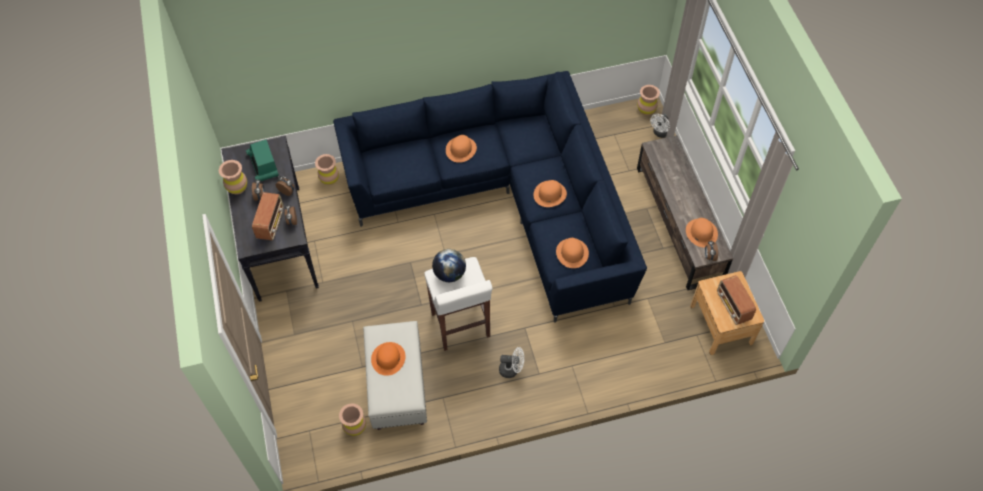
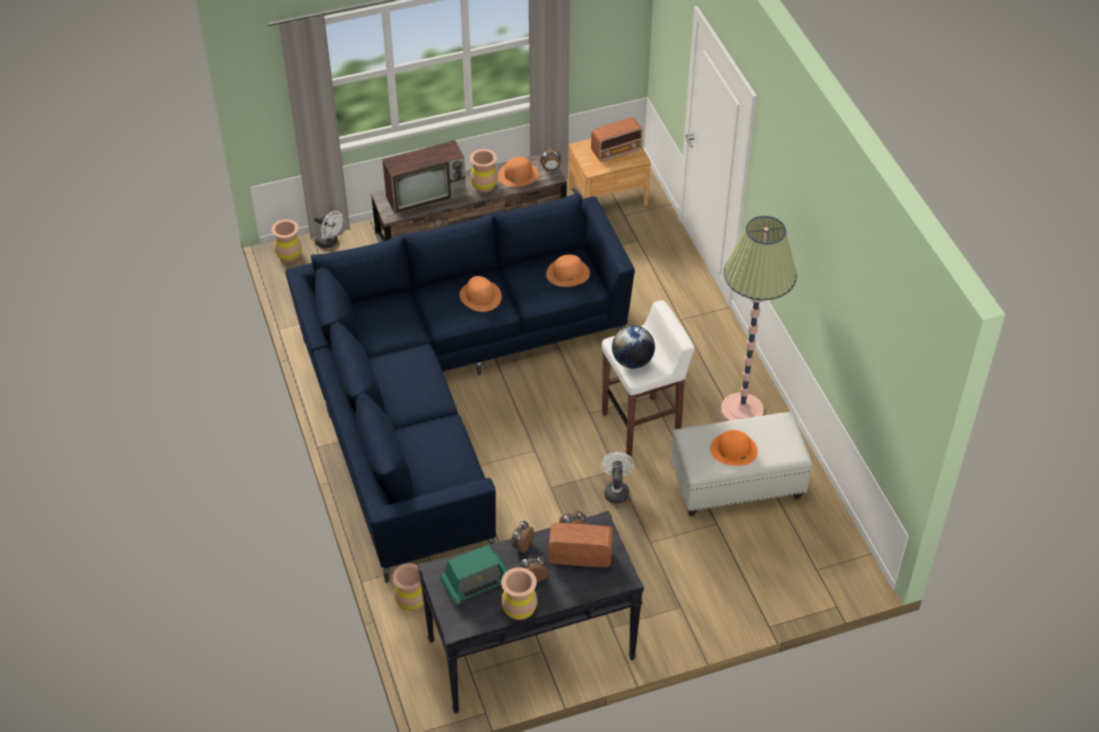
camera: 95 degrees left, 10 degrees down
(355, 427) = (801, 521): brown vase -> brown vase (484, 185)
(461, 149) = (409, 389): orange hat -> none
(470, 399) = (742, 410): none -> floor lamp
(512, 369) = (695, 373): white fan -> white fan (616, 490)
(675, 170) = (427, 195): none -> television

